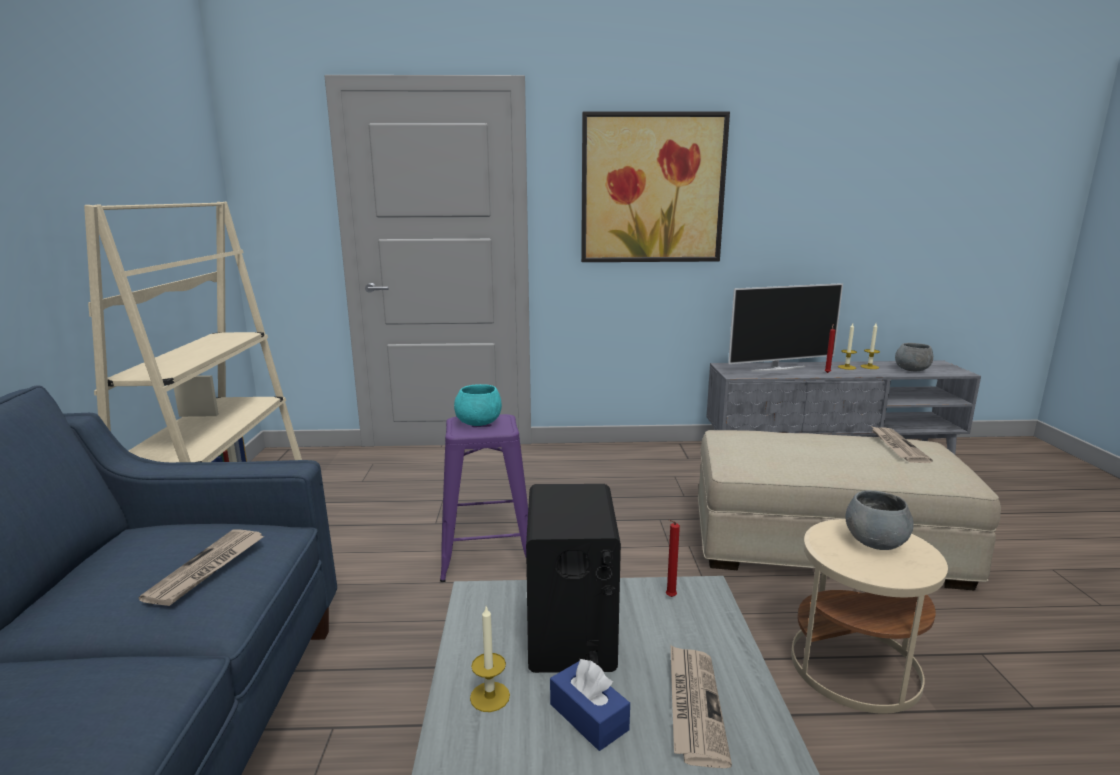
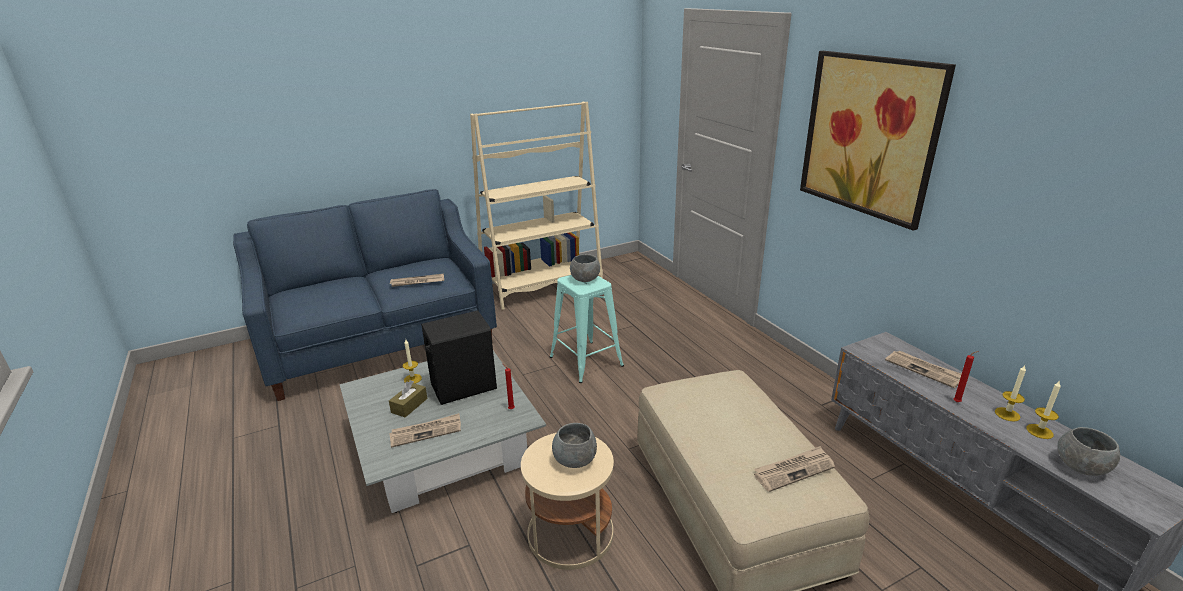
camera: 65 degrees right, 10 degrees up
(479, 423) = (585, 279): turquoise bowl -> grey bowl
(487, 555) = (586, 361): purple stool -> turquoise stool
(588, 717) = (409, 405): blue tissue box -> brown tissue box
(778, 368) = (924, 370): television -> newspaper

